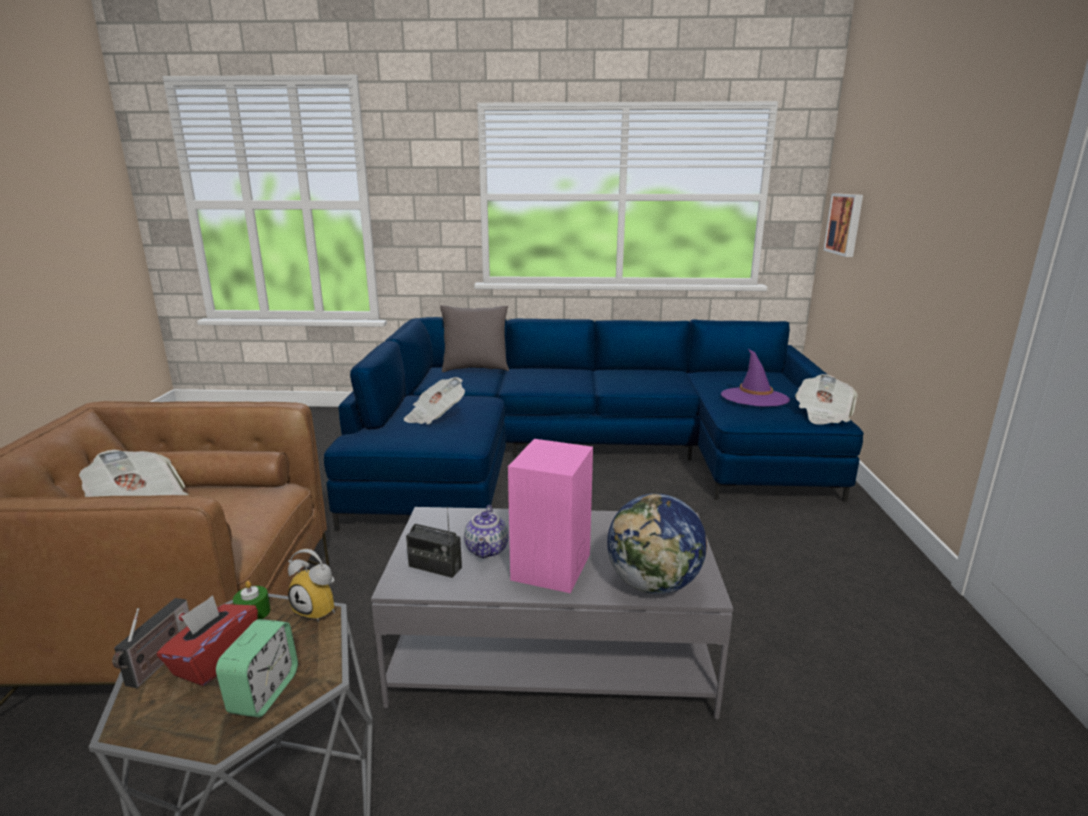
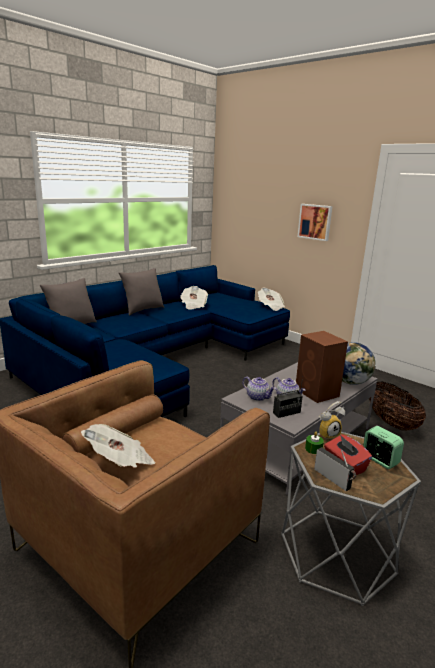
camera: 50 degrees left, 0 degrees up
(435, 416) = (121, 358): newspaper -> newspaper (193, 305)
(456, 528) = (258, 397): none -> teapot
(550, 568) = (317, 393): pink speaker -> brown speaker
(598, 370) = (142, 310): none -> grey pillow
(754, 398) = (235, 306): purple hat -> none
(798, 745) = (391, 422): none -> basket
(845, 224) = (237, 213): picture -> picture (315, 222)

